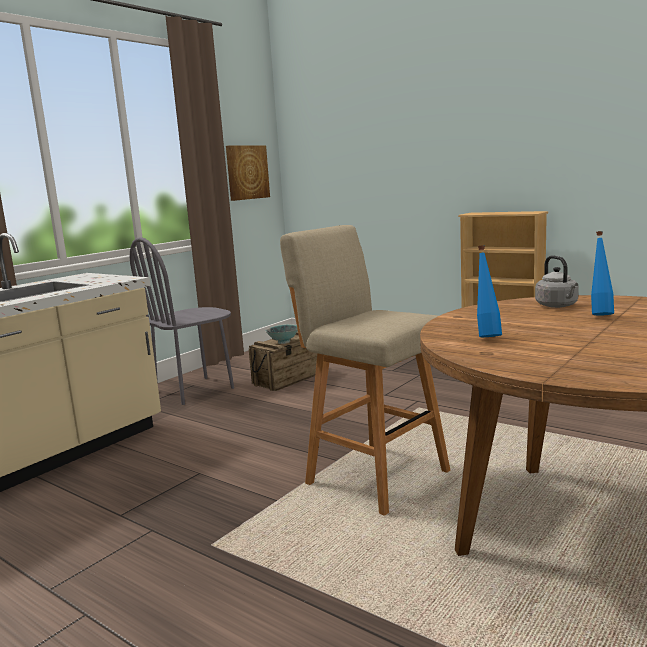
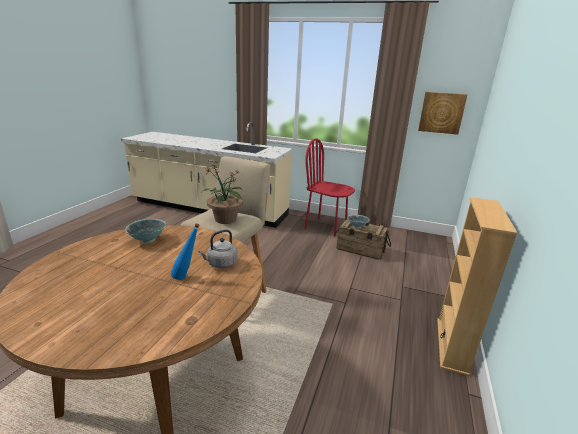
camera: 70 degrees right, 10 degrees up
(194, 390) = (326, 227): grey chair -> red chair
(393, 315) = (225, 220): none -> potted plant
(487, 336) = (148, 240): blue bottle -> bowl

